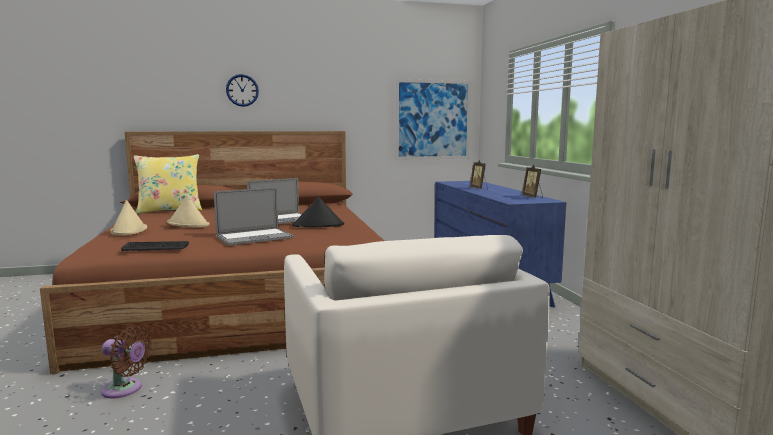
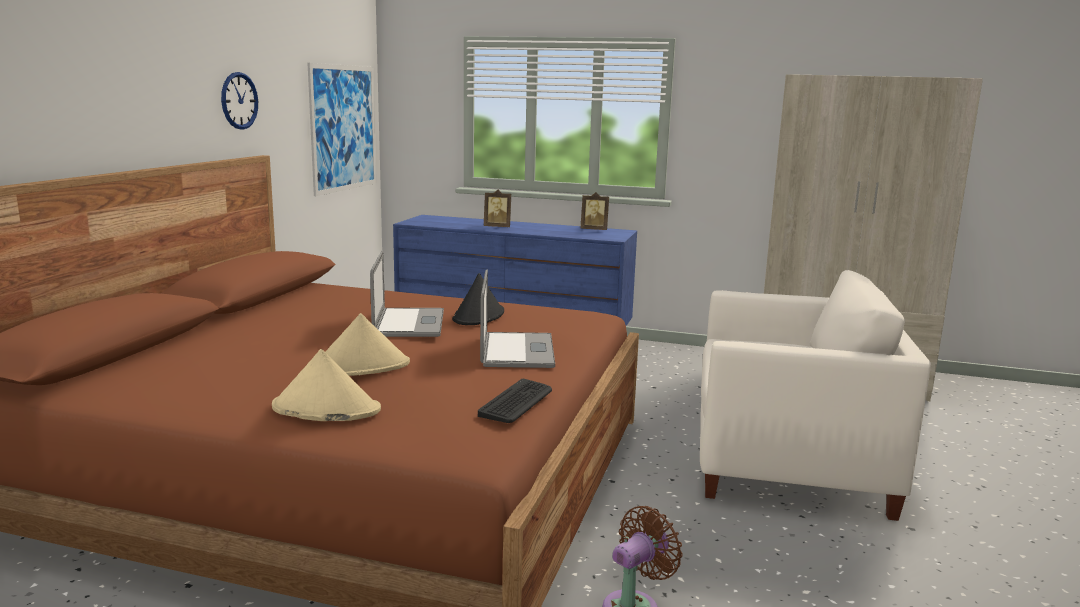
camera: 60 degrees left, 5 degrees up
(170, 210) = (128, 368): yellow pillow -> none
(242, 90) = (119, 82): wall clock -> wall clock (239, 100)

